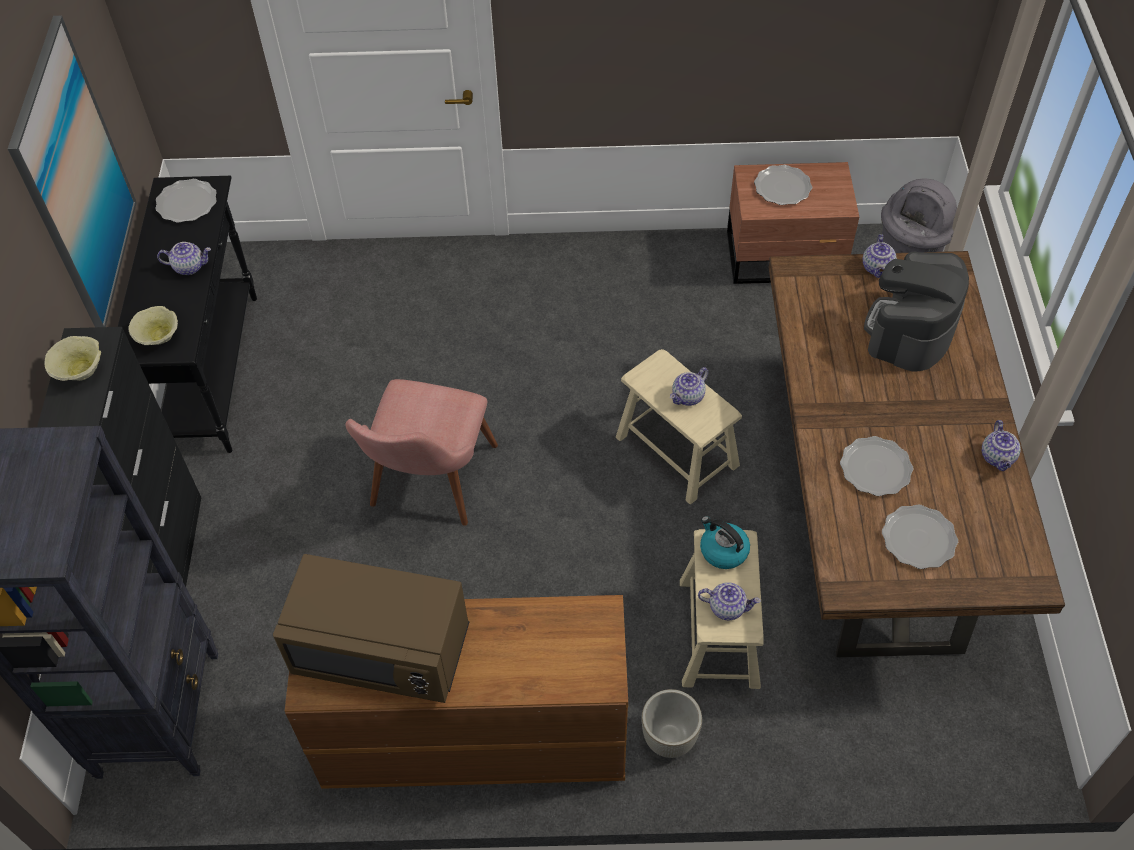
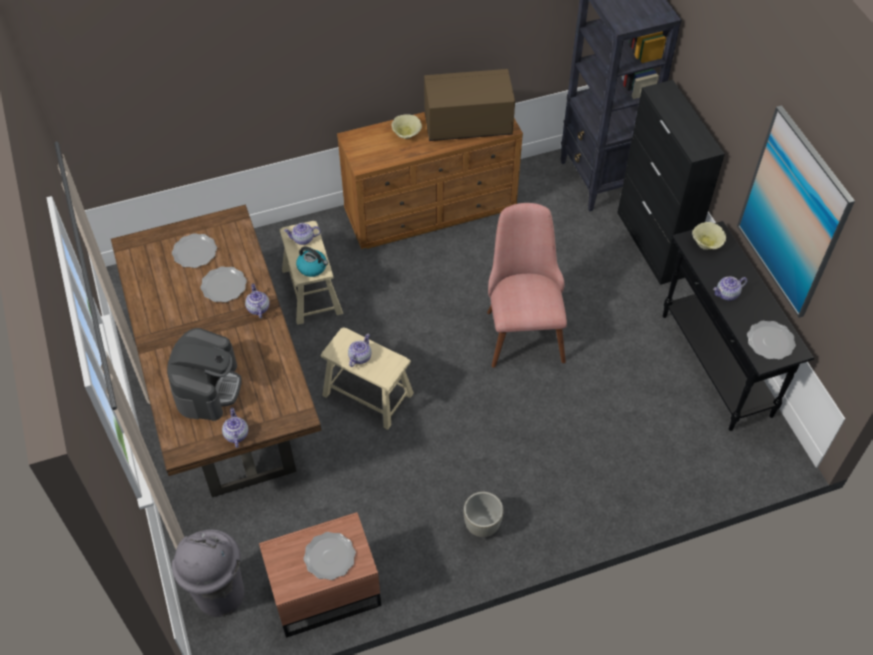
camera: 160 degrees right, 0 degrees up
(80, 370) = (693, 134): beige bowl -> beige bowl (407, 134)
(669, 739) = (326, 234): grey planter -> grey planter (482, 525)
(998, 458) = (146, 311): teapot -> teapot (258, 308)

